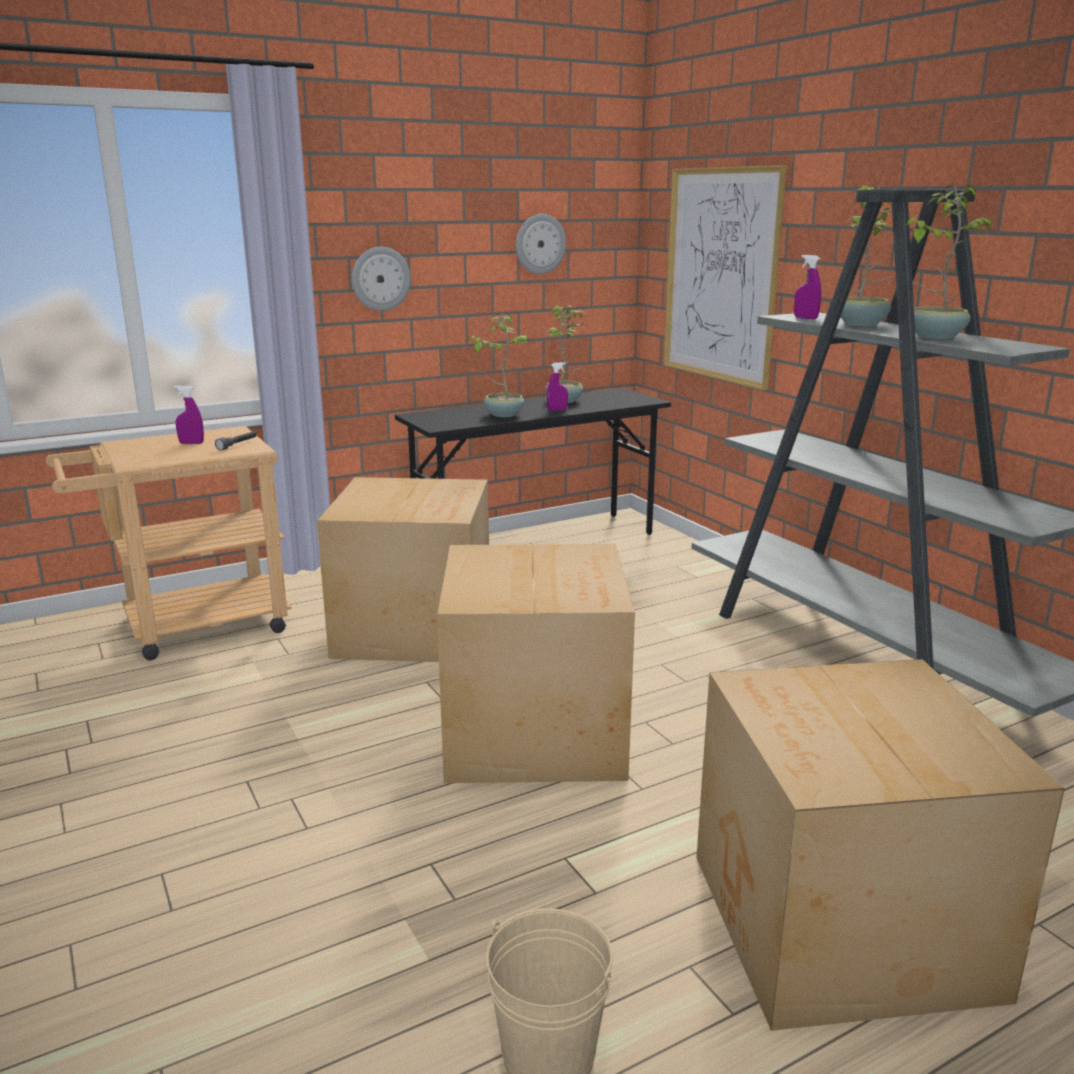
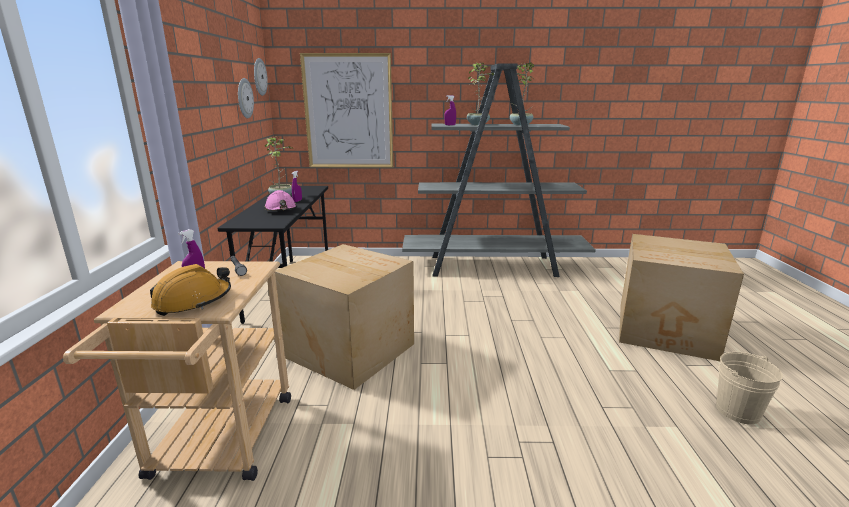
camera: 60 degrees left, 0 degrees up
(143, 453) = (193, 301): none -> orange hard hat
(380, 278) = (192, 126): wall clock -> wall clock (259, 77)
(503, 414) = (281, 210): potted plant -> pink hard hat
(537, 730) = (500, 346): cardboard box -> none

